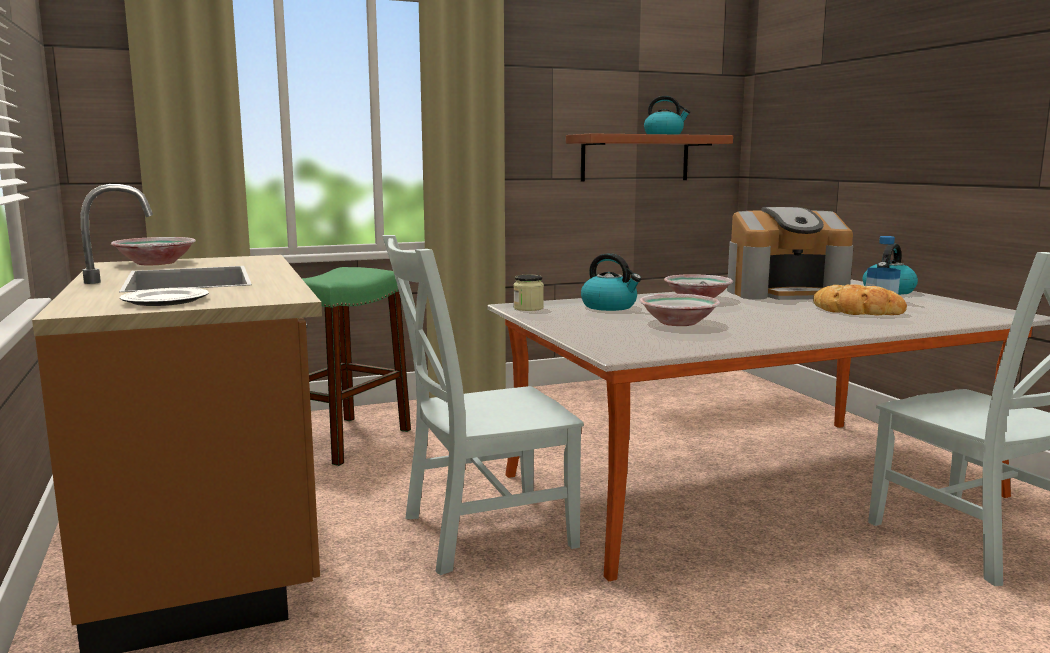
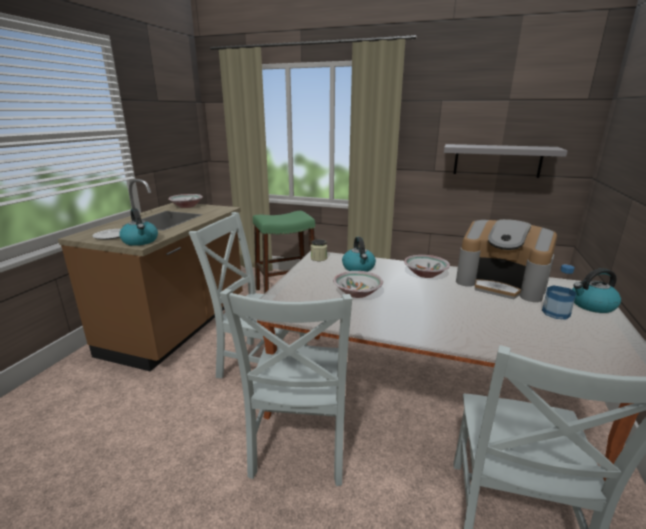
camera: 40 degrees right, 10 degrees up
(635, 158) = (497, 160): brown shelf -> grey shelf
(664, 134) = (515, 146): kettle -> kettle (140, 241)
(705, 583) = (300, 446): none -> grey chair
(857, 311) = (502, 319): bread -> none

